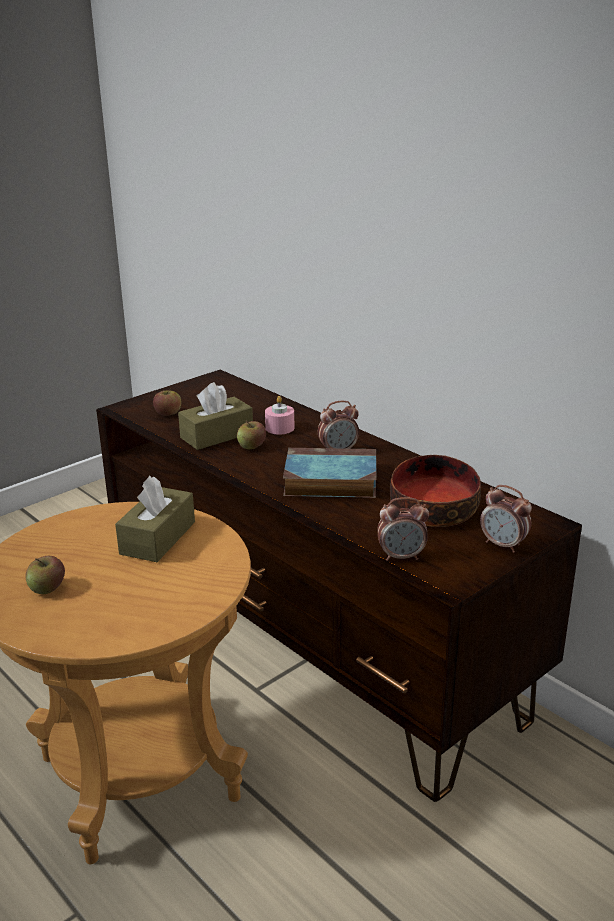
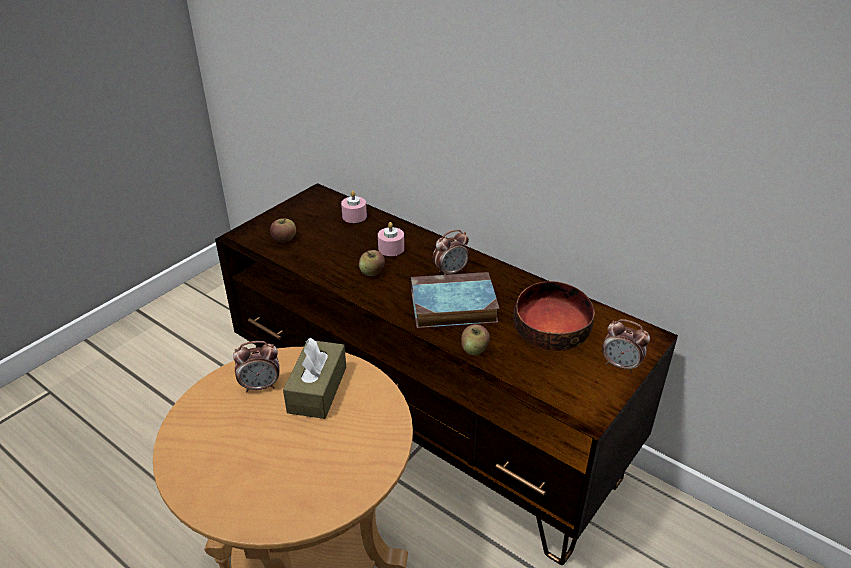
camera: 10 degrees left, 10 degrees up
(47, 588) = (231, 462): apple -> apple (474, 349)
(217, 435) = (336, 262): brown tissue box -> none
(249, 399) = (354, 216): none -> pink candle
(401, 556) = (539, 387): alarm clock -> alarm clock (261, 386)

